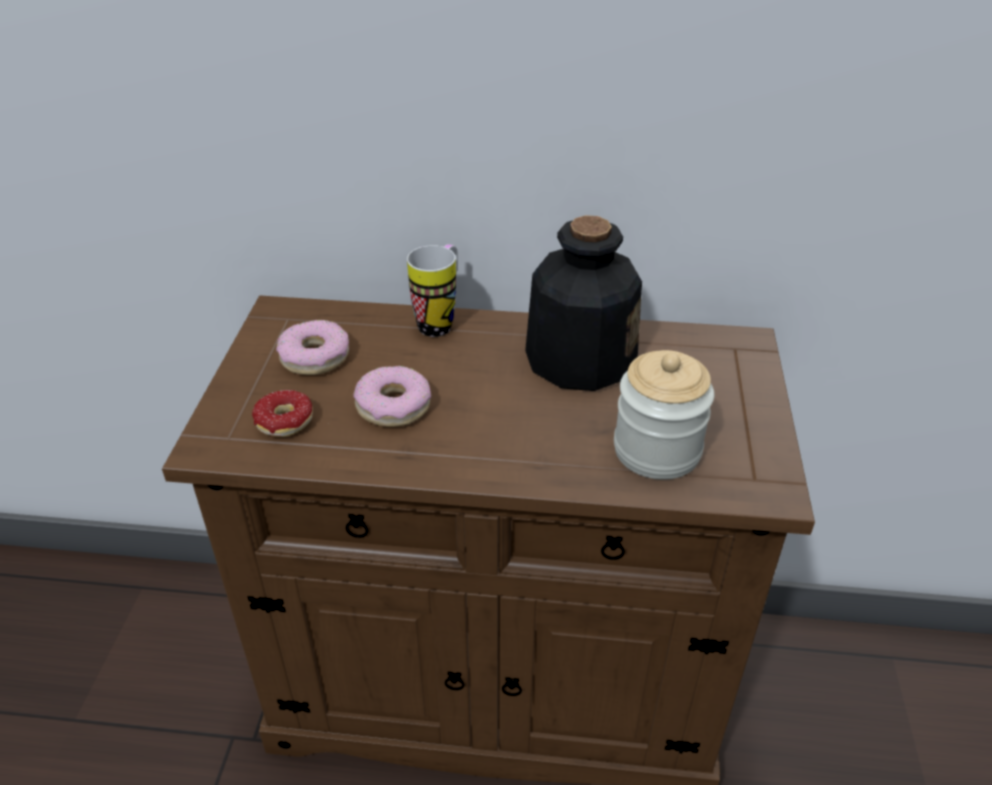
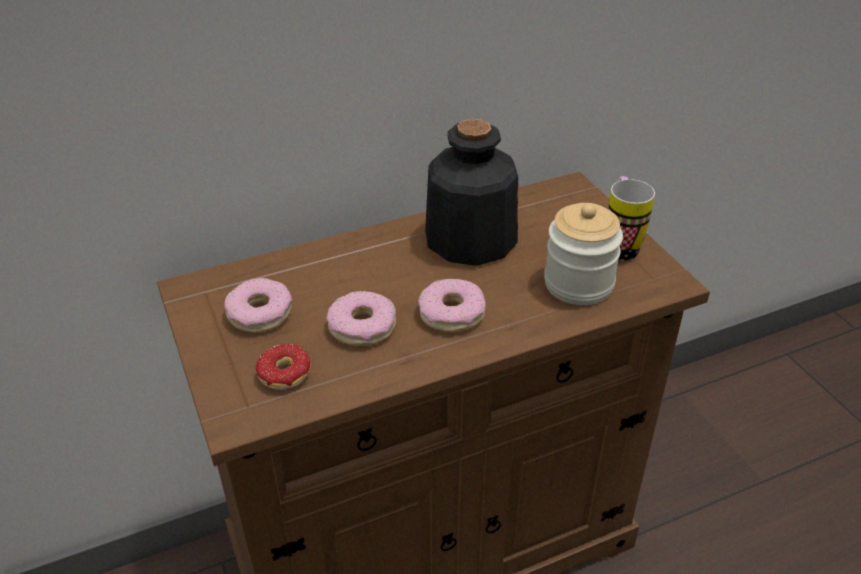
camera: 30 degrees left, 0 degrees up
(440, 321) = (338, 248): mug -> mug (619, 245)
(491, 428) = (452, 314): none -> donut

